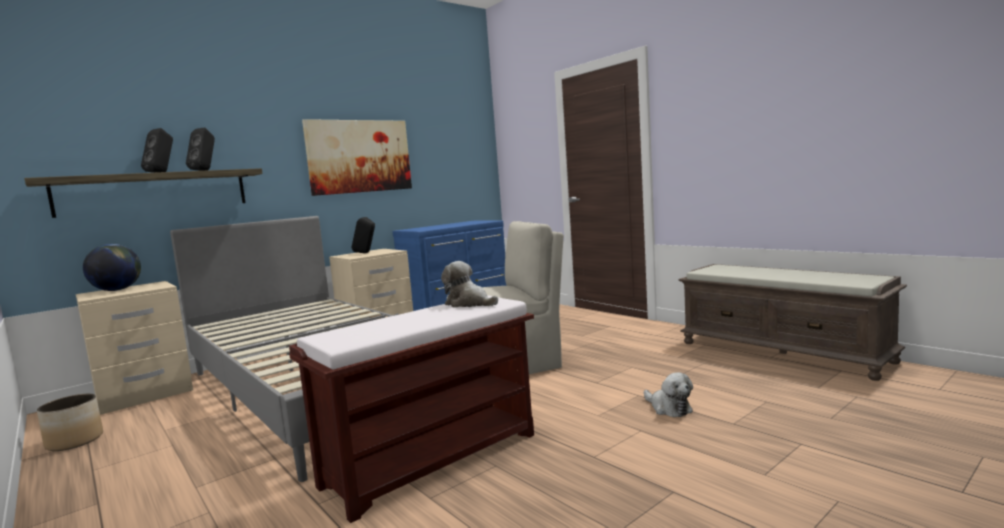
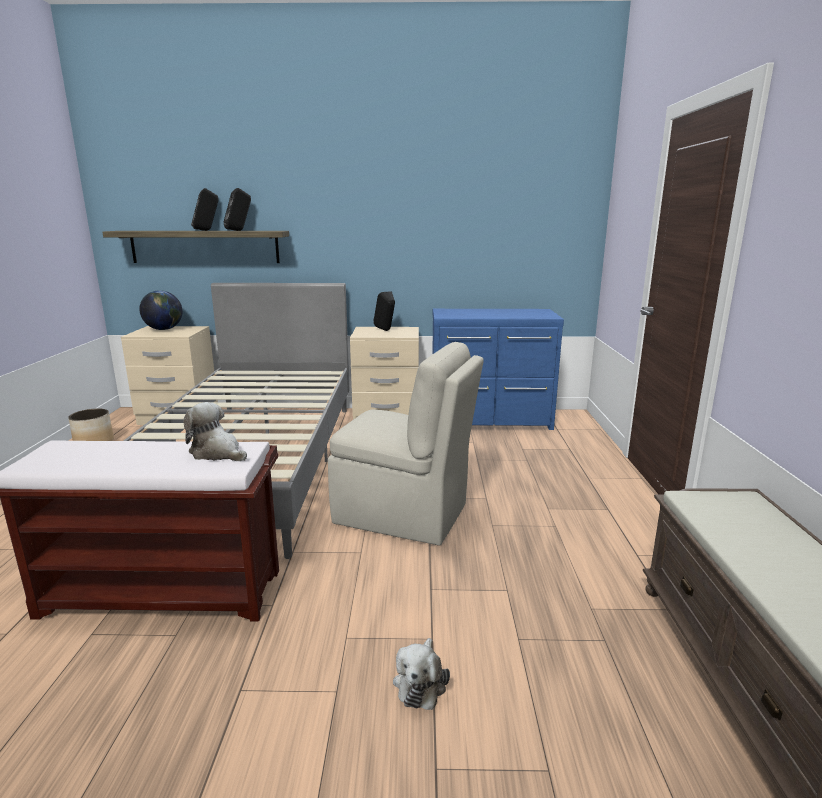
camera: 40 degrees right, 10 degrees up
(359, 156) = (404, 220): picture -> none
(469, 303) = (217, 453): plush toy -> plush toy turned 45 degrees counterclockwise

